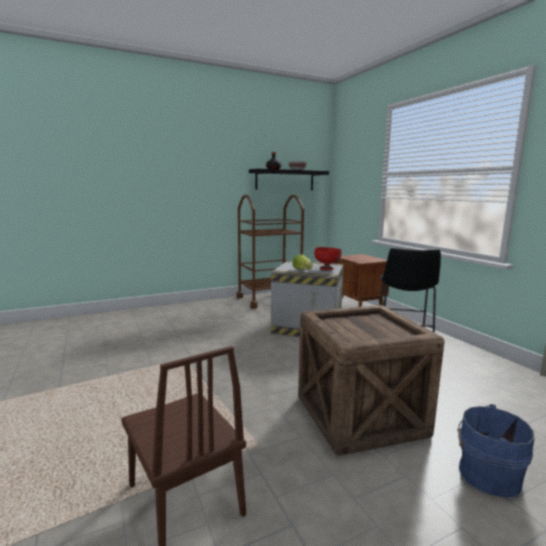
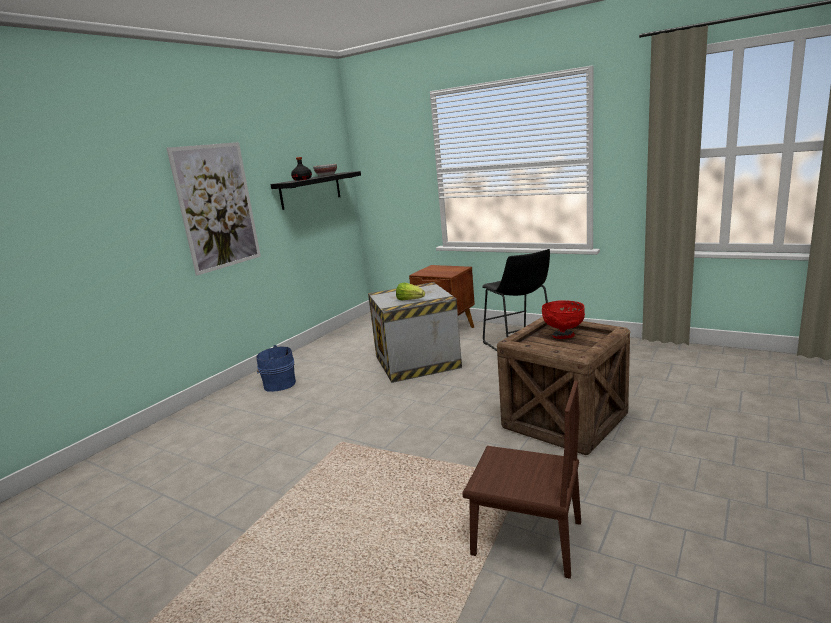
camera: 30 degrees left, 5 degrees up
(200, 177) = (217, 207): none -> picture
(269, 299) = (333, 346): brown cart -> none
(327, 269) = (430, 292): red bowl -> red bowl (563, 335)
(485, 474) = (679, 422): blue bucket -> blue bucket (278, 384)

